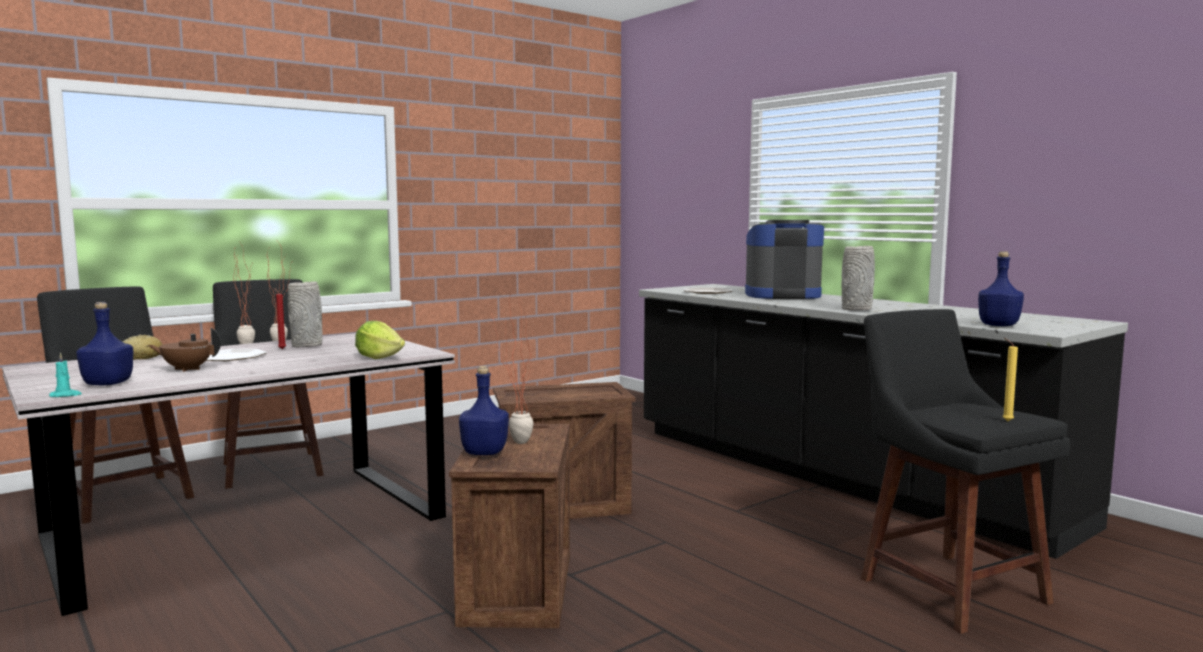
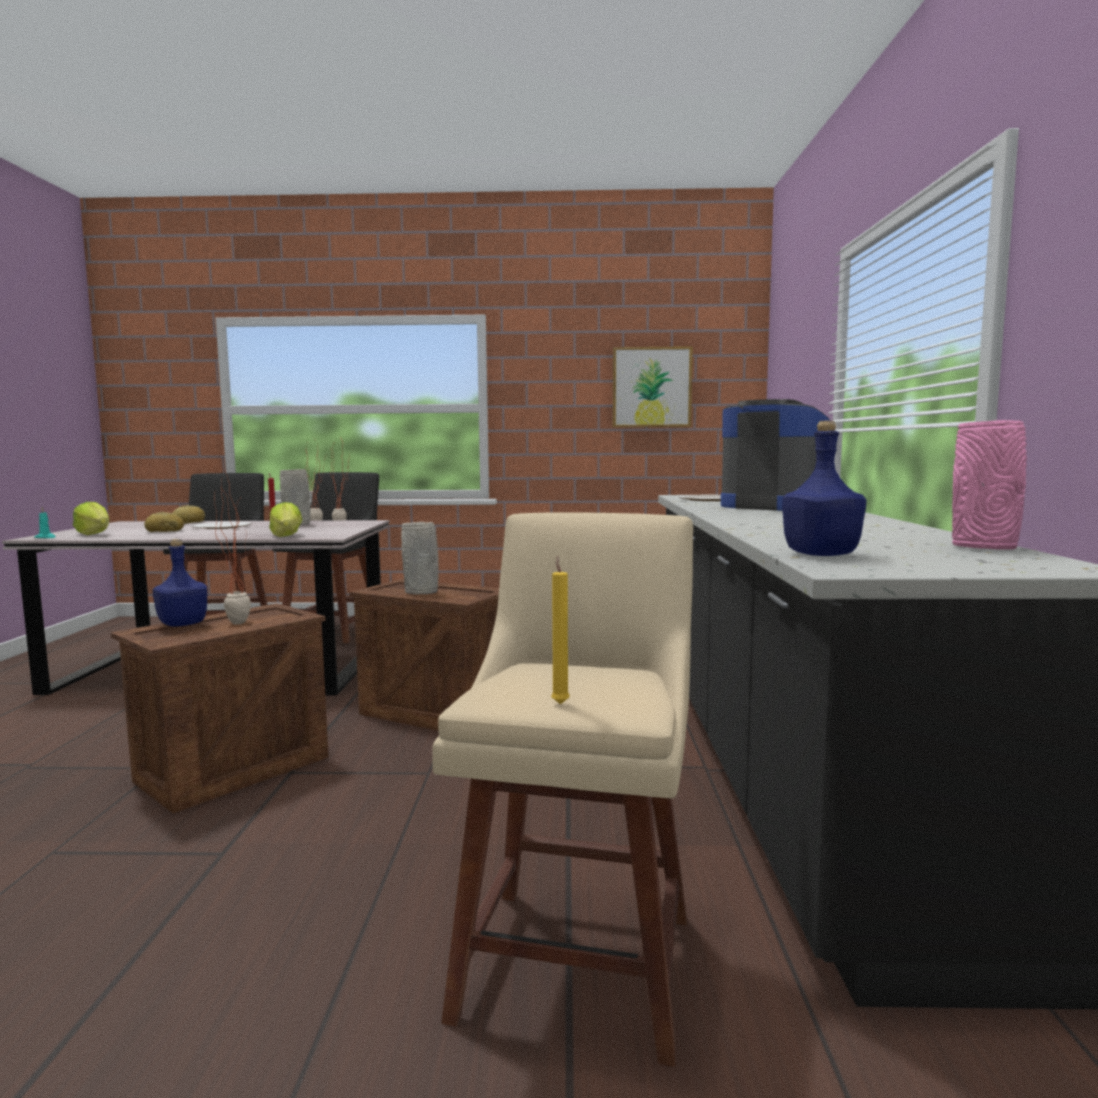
camera: 40 degrees right, 0 degrees up
(108, 383) = (94, 534): blue bottle -> lettuce
(187, 369) = (165, 531): brown teapot -> bread
(540, 188) = (651, 387): none -> picture
(856, 309) = (754, 523): grey vase -> grey vase (422, 592)
(947, 587) = (580, 956): black stool -> beige stool
(1021, 314) = (985, 547): none -> pink vase

